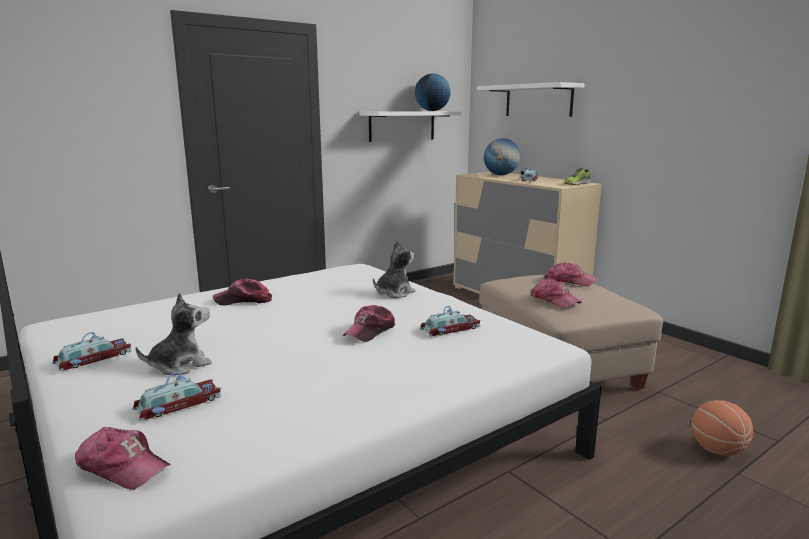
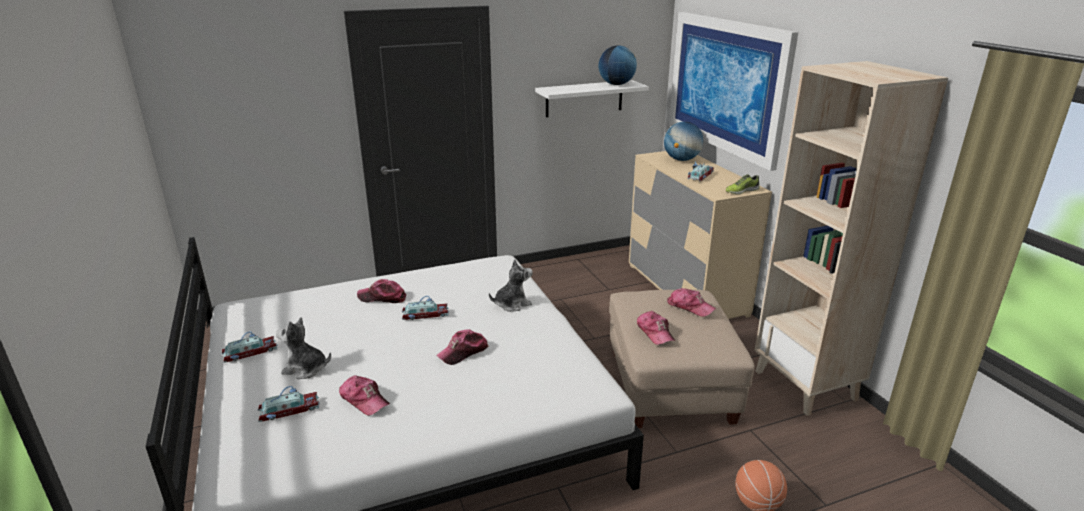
camera: 15 degrees right, 10 degrees up
(123, 467) = (236, 460): cap -> cap (364, 400)
(180, 365) = (305, 369): plush toy -> plush toy turned 150 degrees counterclockwise
(449, 329) = (529, 359): toy car -> toy car (424, 314)
(538, 100) = (726, 85): white shelf -> picture
(677, 352) = (806, 385): none -> beige bookcase

